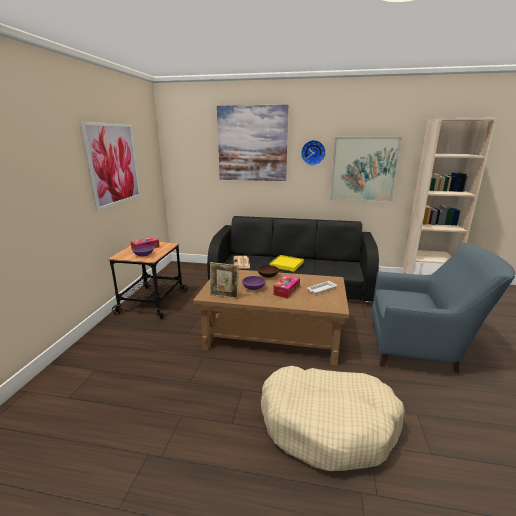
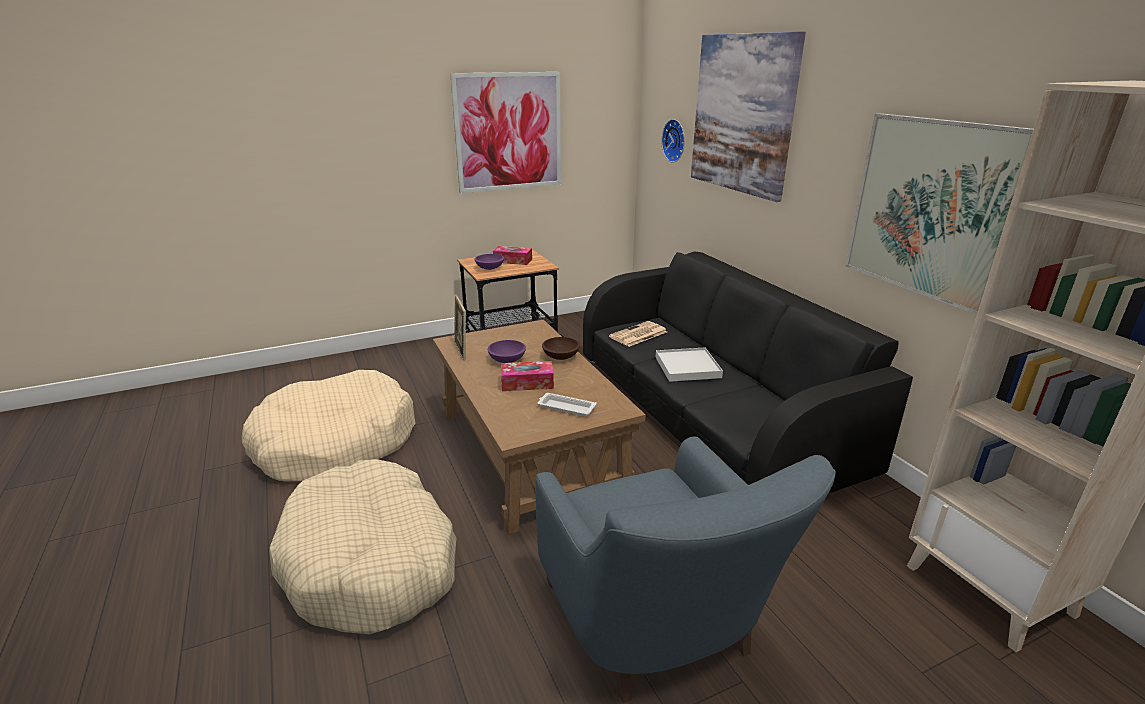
camera: 55 degrees right, 5 degrees up
(176, 407) = (335, 442): none -> beige dog bed
(286, 264) = (687, 367): yellow tray -> white tray
(313, 152) = (834, 147): wall clock -> wall clock (675, 140)

